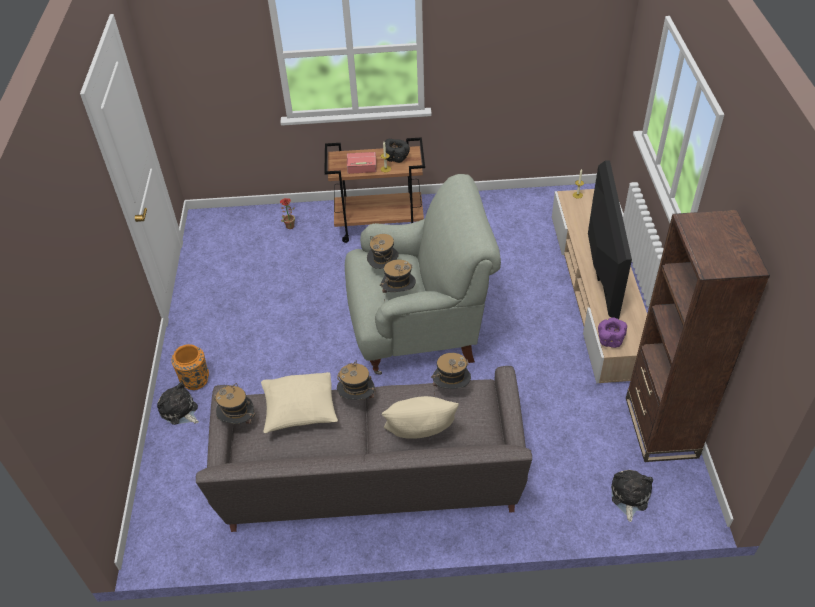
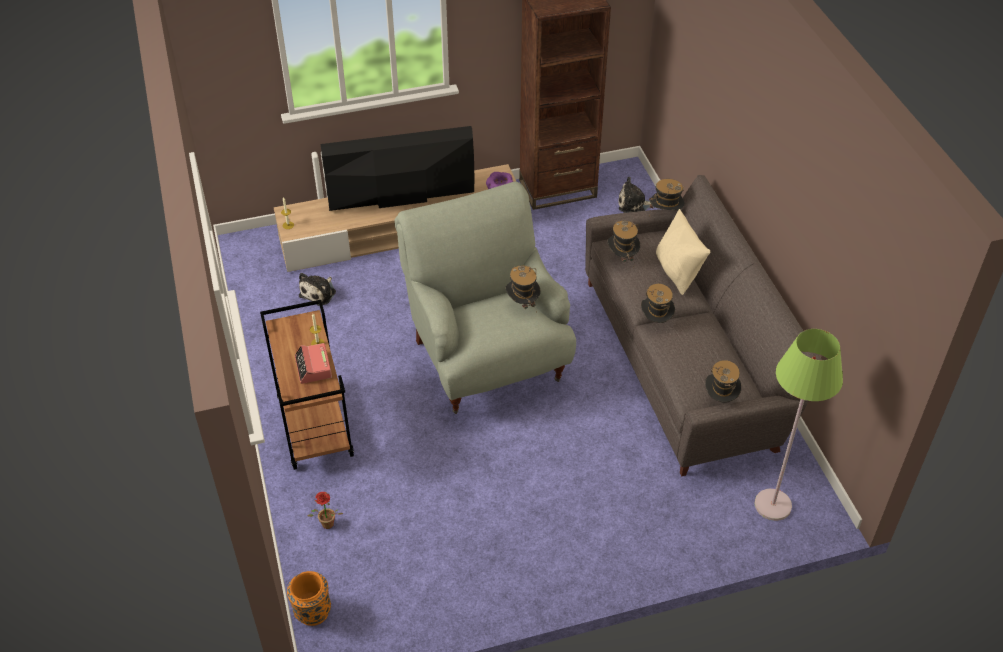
camera: 105 degrees left, 0 degrees up
(177, 504) = (773, 505): none -> green floor lamp
(180, 411) = (664, 544): plush toy -> plush toy (319, 293)
(195, 379) = (616, 545): orange vase -> orange vase (312, 612)
(300, 412) = (690, 355): beige pillow -> none
(383, 269) = (487, 322): hat -> hat (665, 214)
(396, 158) = (293, 337): black bowl -> none

